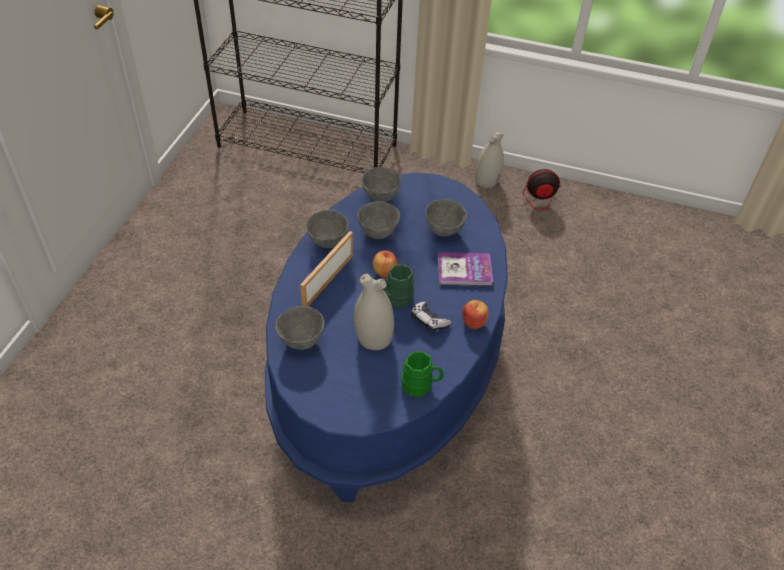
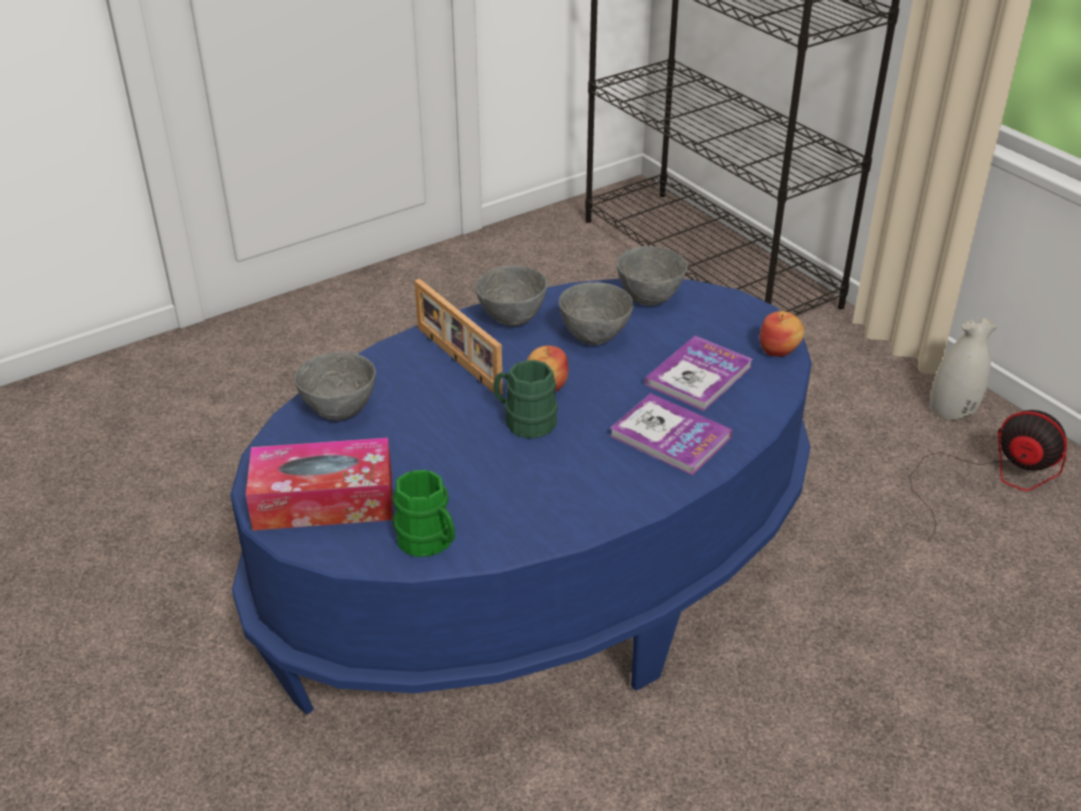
camera: 40 degrees right, 10 degrees down
(327, 281) = (456, 360): picture frame -> picture frame turned 105 degrees counterclockwise
(350, 394) = (324, 500): none -> tissue box
(373, 337) = (436, 453): white vase -> none
(428, 321) = (538, 471): game controller -> none
(444, 231) = (698, 375): grey bowl -> book
(474, 322) = (605, 507): apple -> apple (779, 350)

